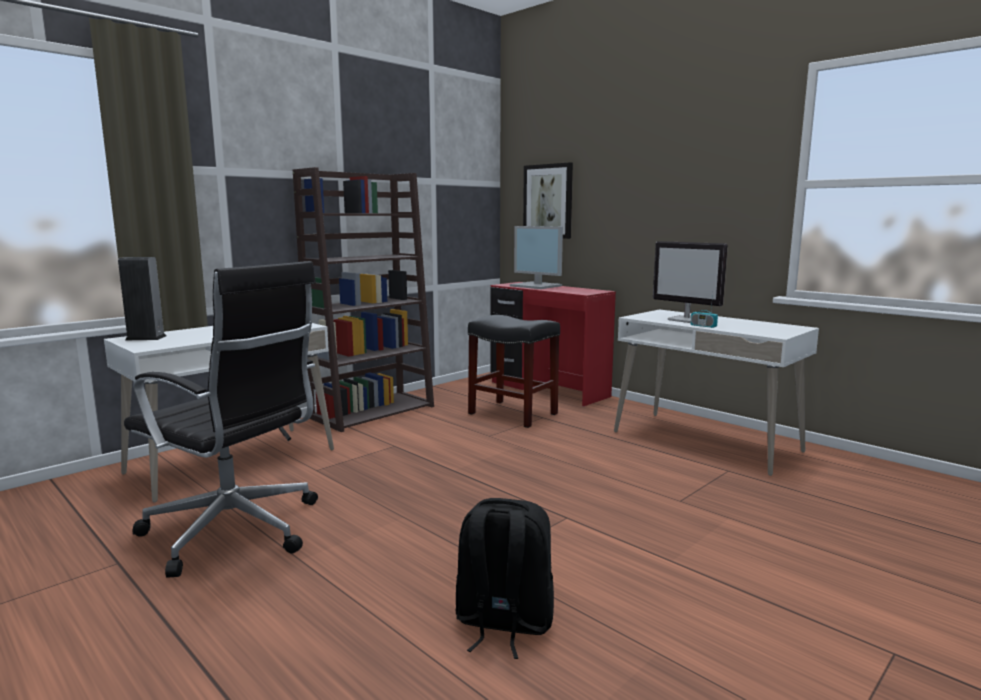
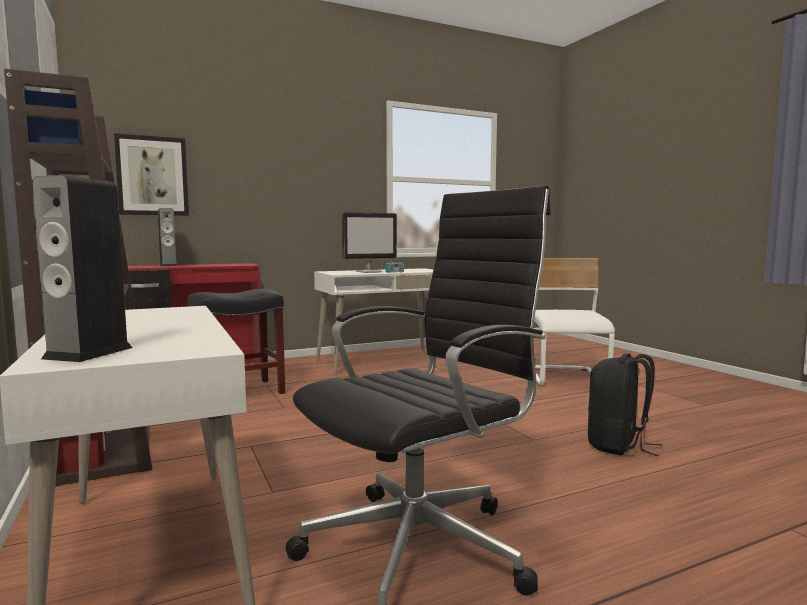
camera: 70 degrees left, 5 degrees down
(537, 286) = (168, 265): monitor -> speaker
(814, 573) = (566, 378): none -> white chair

